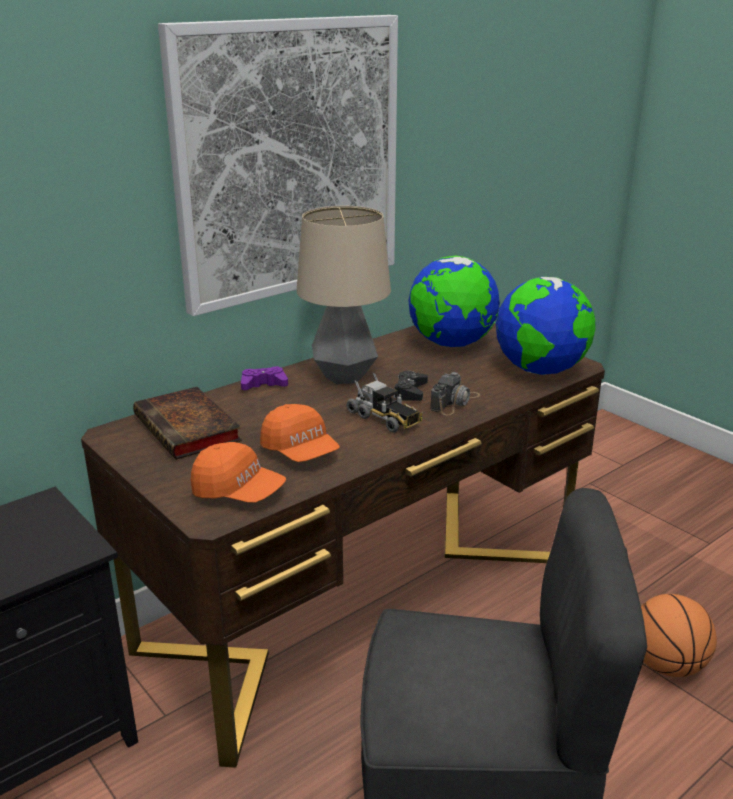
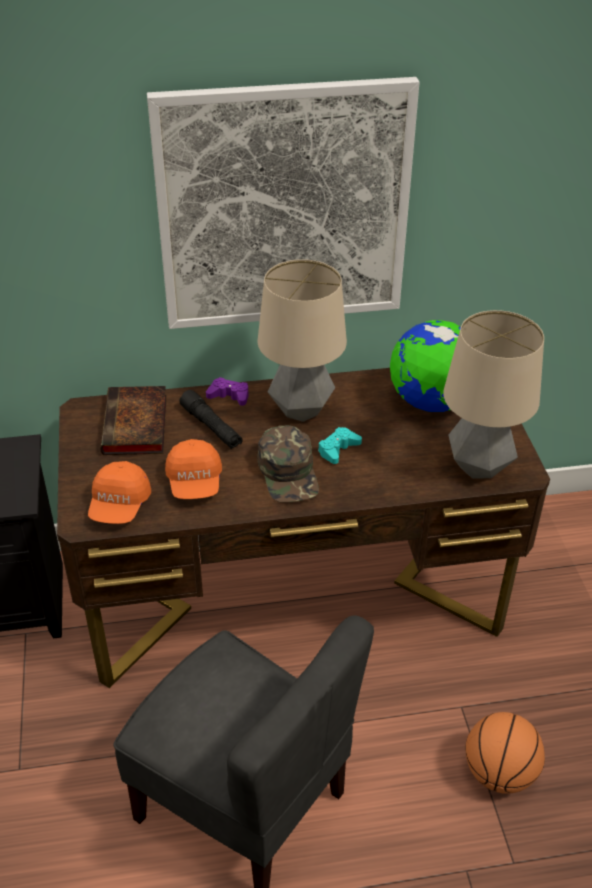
camera: 30 degrees right, 15 degrees up
(238, 492) = (119, 505): orange cap -> orange cap turned 45 degrees clockwise
(270, 409) = (211, 427): none -> black flashlight
(385, 418) = (289, 472): toy truck -> green cap
(410, 392) = (338, 449): black game controller -> turquoise game controller
(455, 402) = (364, 476): camera -> none
(540, 371) = (479, 467): globe -> table lamp

